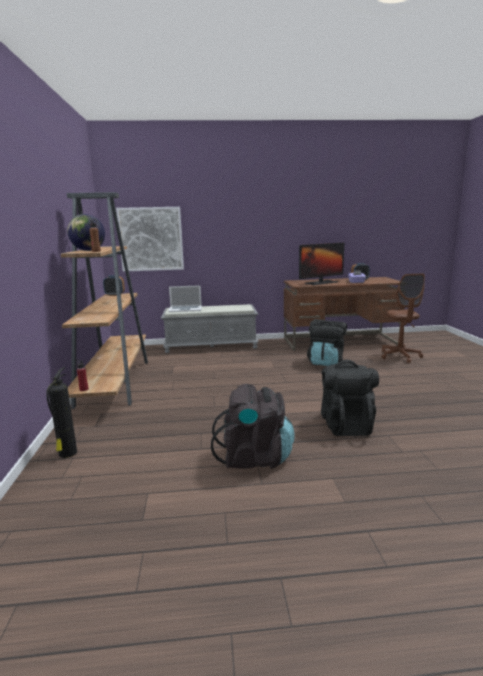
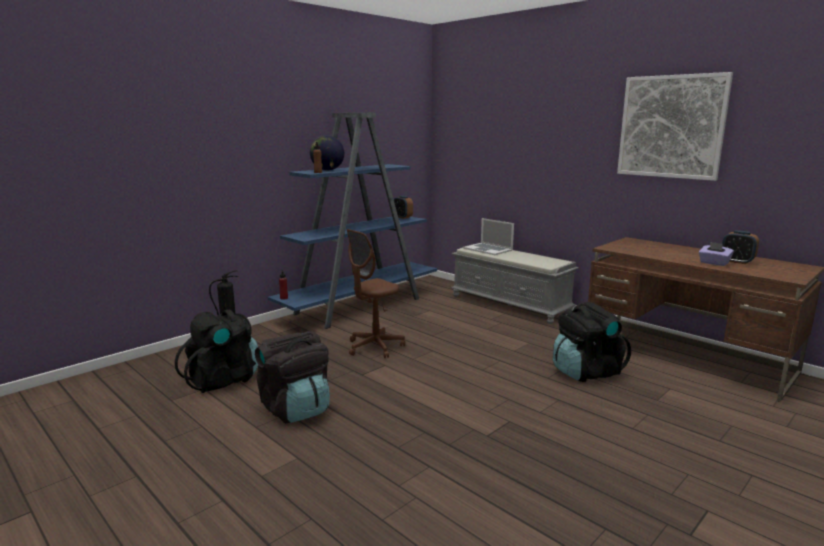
camera: 50 degrees right, 0 degrees up
(115, 381) = (360, 306): brown bookcase -> blue bookcase
(151, 239) = (474, 158): picture -> picture (671, 127)
(321, 282) = (656, 251): monitor -> none
(346, 424) = (423, 433): black backpack -> black backpack (223, 379)
(400, 356) = (725, 413): brown office chair -> brown office chair (375, 347)

